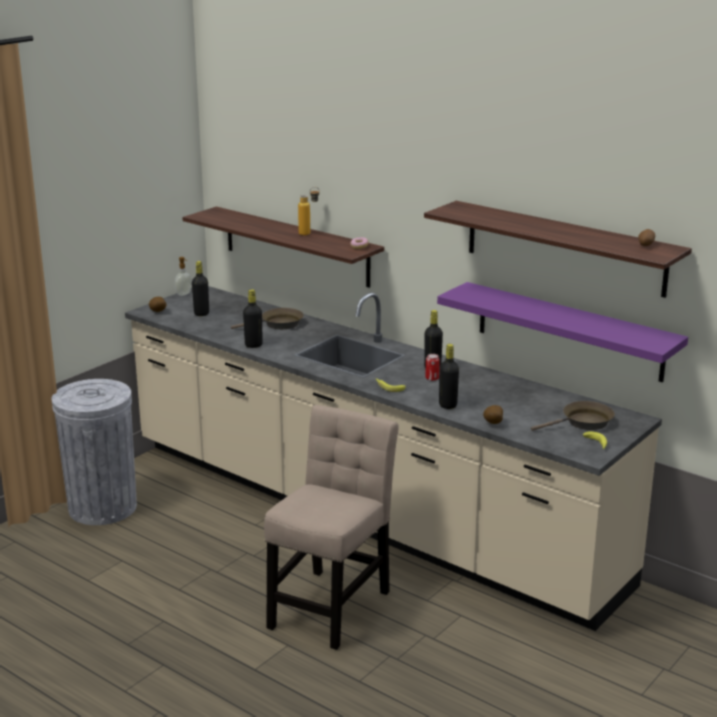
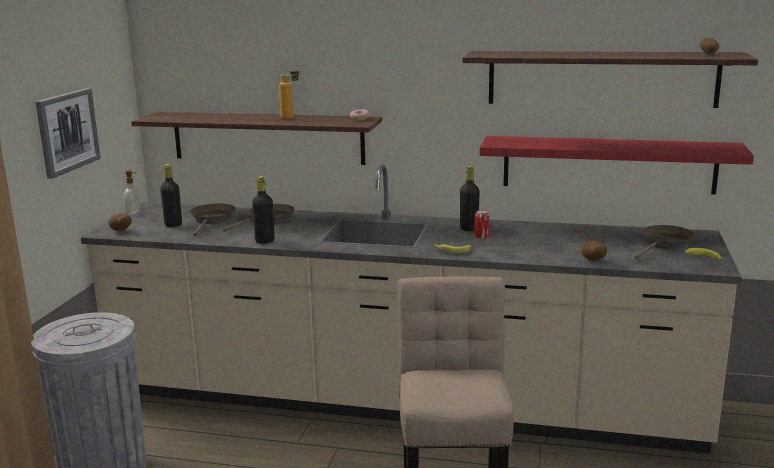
camera: 25 degrees left, 5 degrees down
(117, 225) = (67, 131): none -> picture
(235, 315) = (212, 220): none -> brown frying pan
(448, 405) = (529, 254): black bottle -> none
(569, 331) = (608, 164): purple shelf -> red shelf

